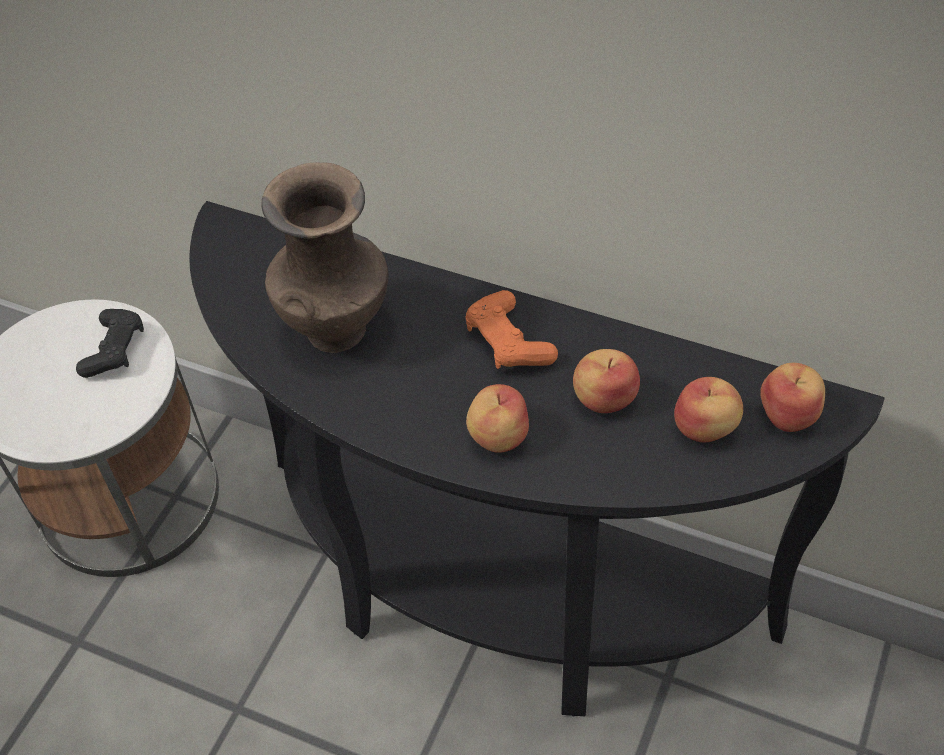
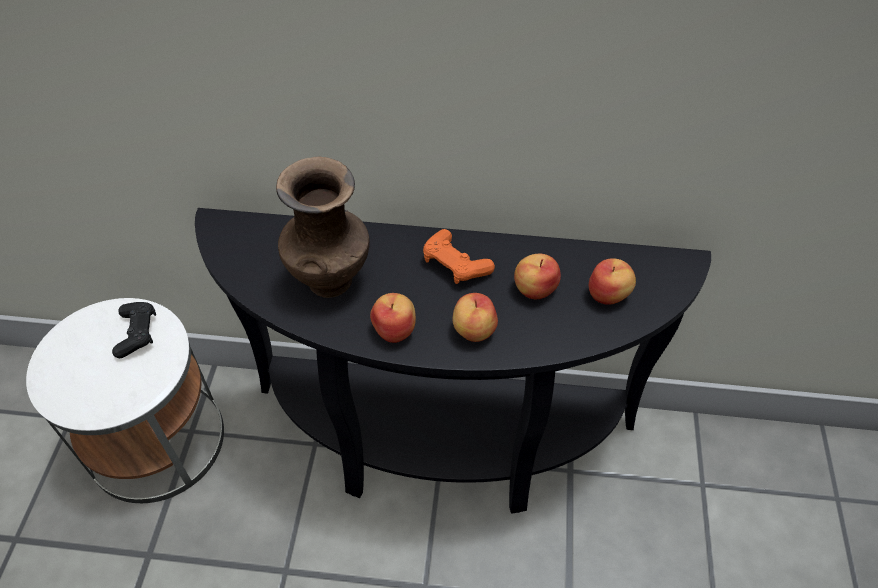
camera: 20 degrees left, 0 degrees up
(789, 414) = (657, 274): apple -> apple (395, 329)

